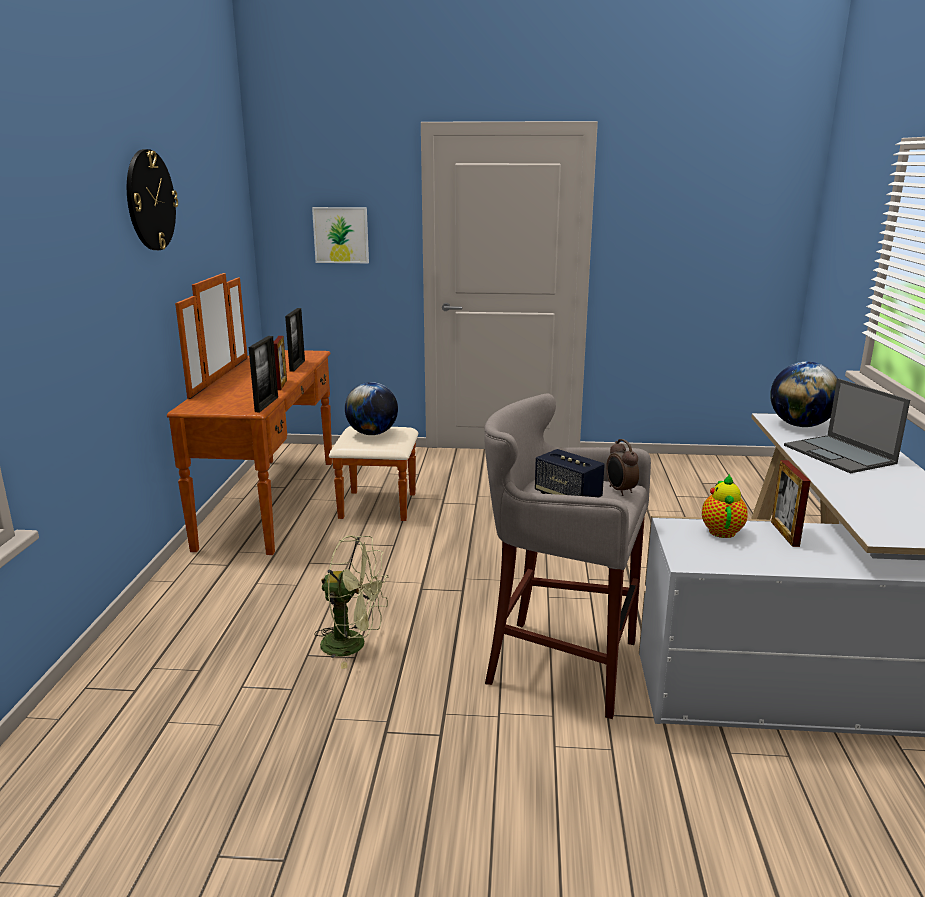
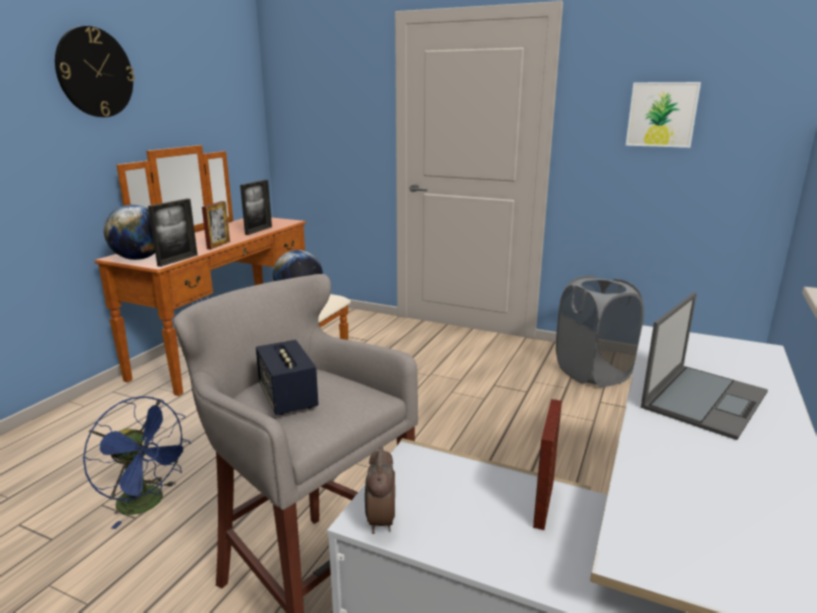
camera: 20 degrees right, 0 degrees up
(341, 235) = (330, 119): picture -> picture (661, 114)
(353, 645) = (148, 504): green fan -> blue fan
(620, 491) = (356, 402): alarm clock -> alarm clock (380, 521)
(653, 473) = (593, 373): none -> grey laundry basket
(721, 530) = (463, 478): teapot -> none
(800, 425) = (689, 349): globe -> globe (139, 258)
(840, 455) = (704, 399): laptop -> laptop turned 135 degrees counterclockwise

